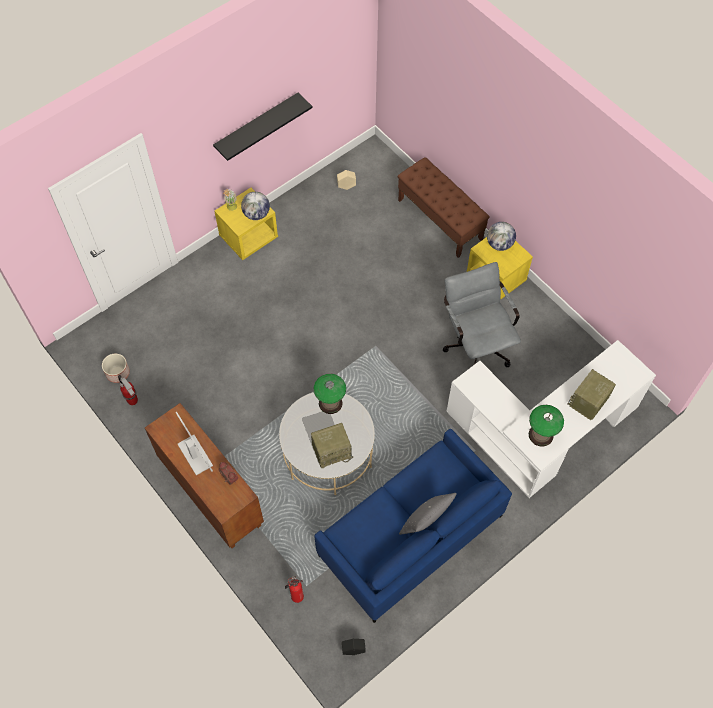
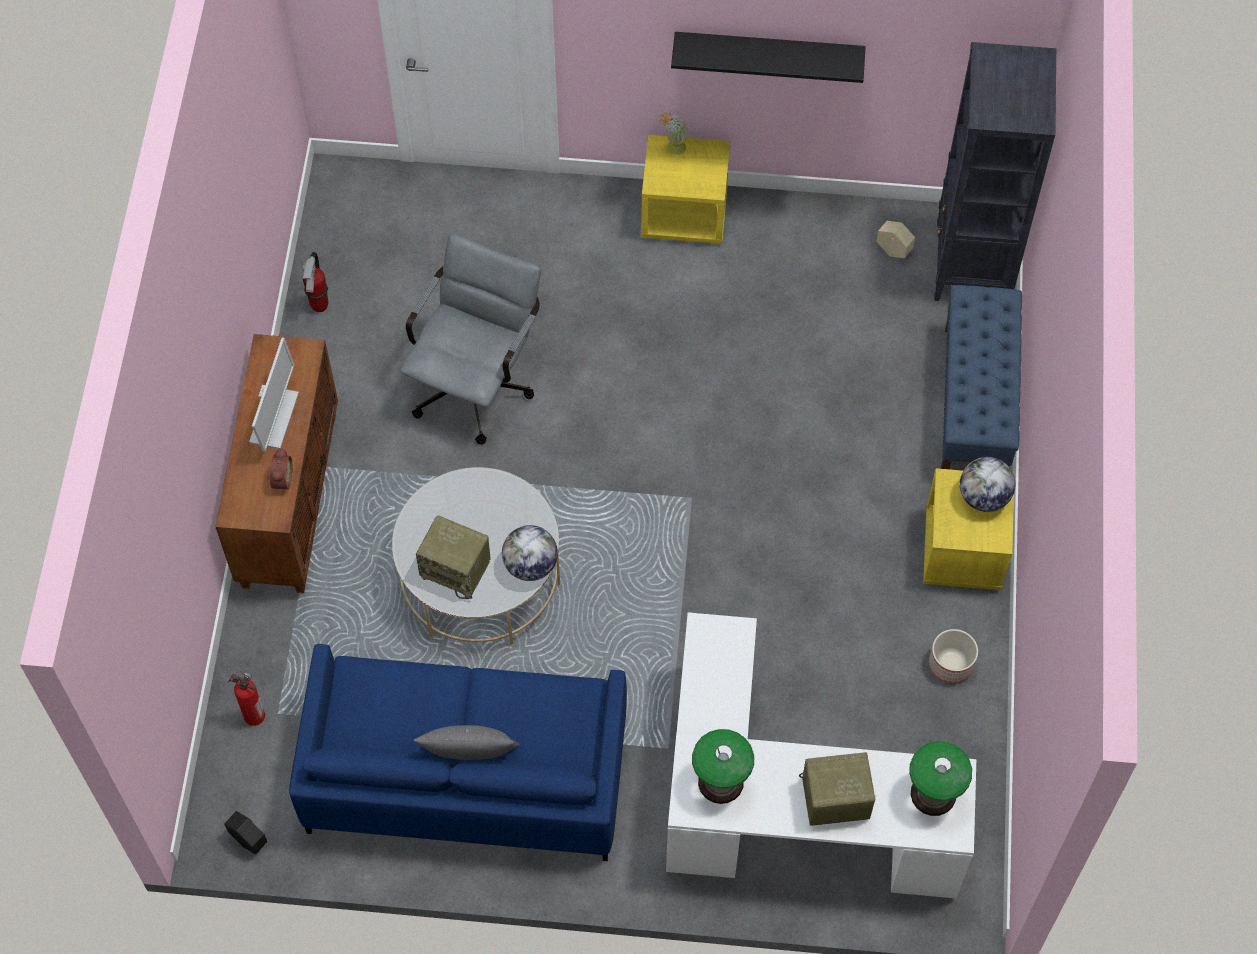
camera: 45 degrees right, 0 degrees up
(117, 372) = (339, 254): planter -> planter (951, 663)
(256, 214) = (697, 183): globe -> globe (530, 565)
(330, 403) = (520, 508): table lamp -> table lamp (932, 794)
(381, 168) = (971, 265): none -> black bookcase
(440, 220) = (974, 405): brown bench -> blue bench
(475, 343) = (830, 613): grey office chair -> grey office chair (477, 381)

